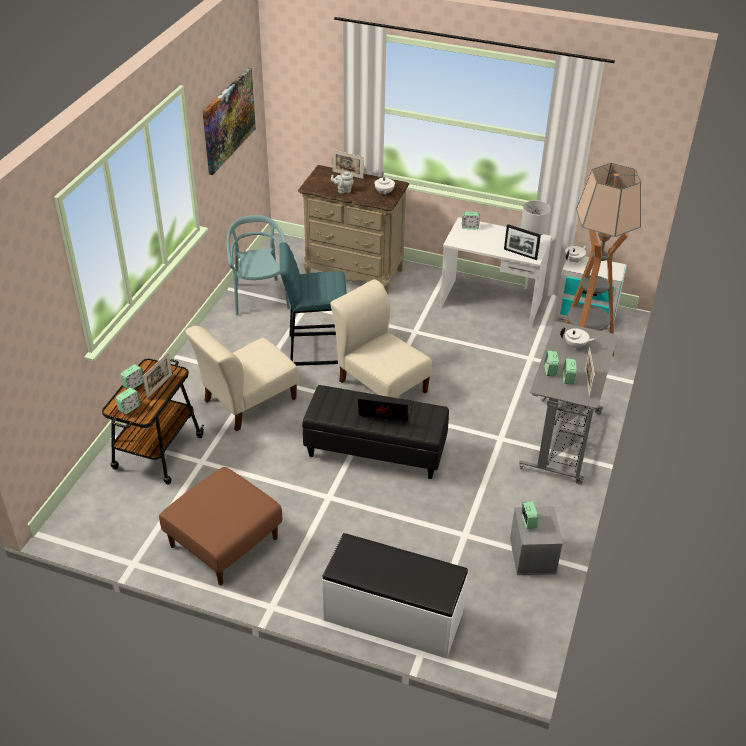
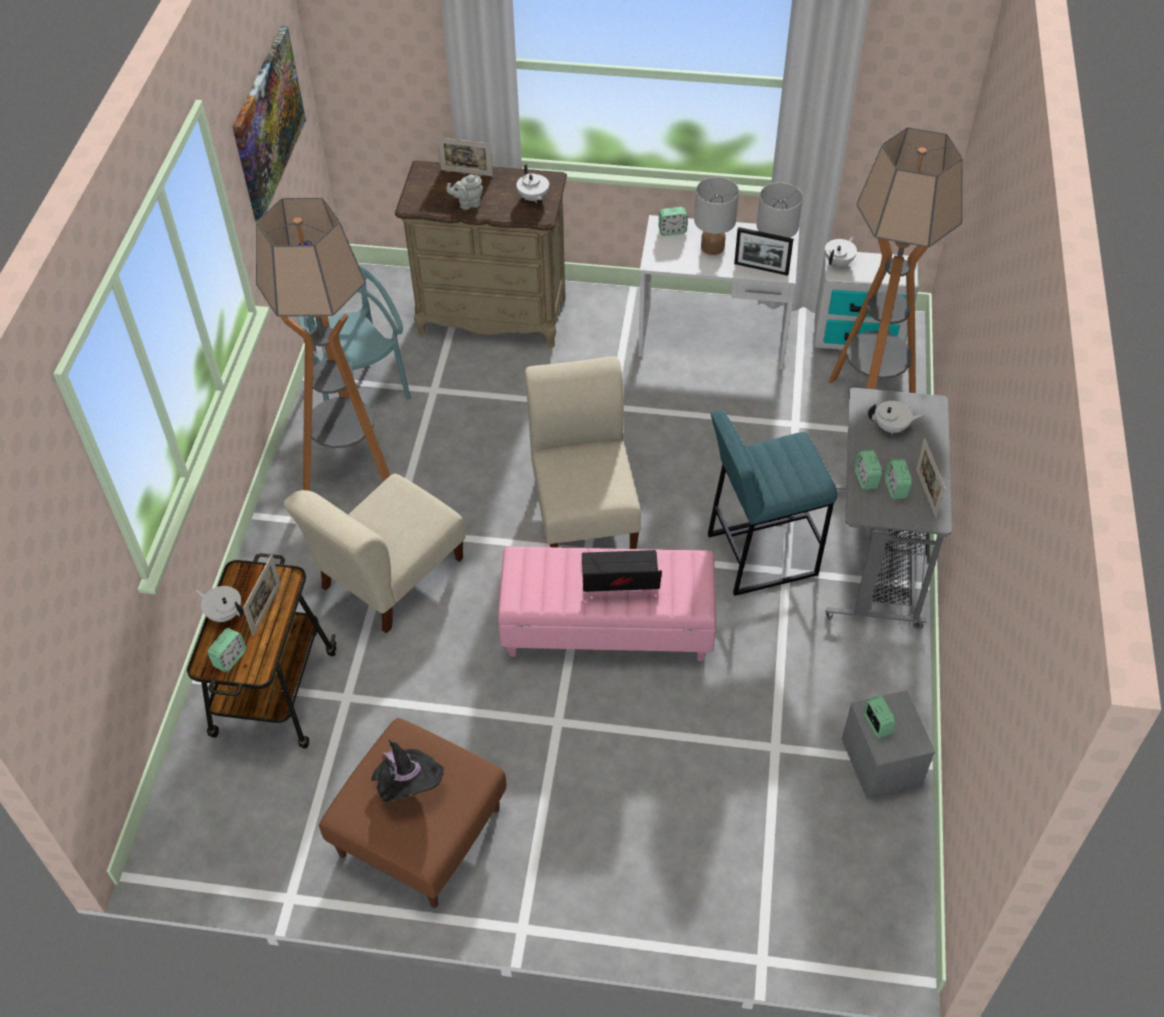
camera: 10 degrees left, 10 degrees up
(133, 384) = (224, 613): alarm clock -> white teapot
(219, 502) = (408, 786): none -> black hat
(241, 342) = (351, 471): none -> floor lamp
(314, 349) = (468, 464): turquoise stool -> turquoise stool (759, 555)
(375, 452) = (607, 631): black ottoman -> pink ottoman
(380, 384) = (584, 509): beige chair -> beige chair turned 45 degrees clockwise
(393, 617) = (706, 908): white bench -> none
(493, 239) = (713, 247): none -> grey table lamp

